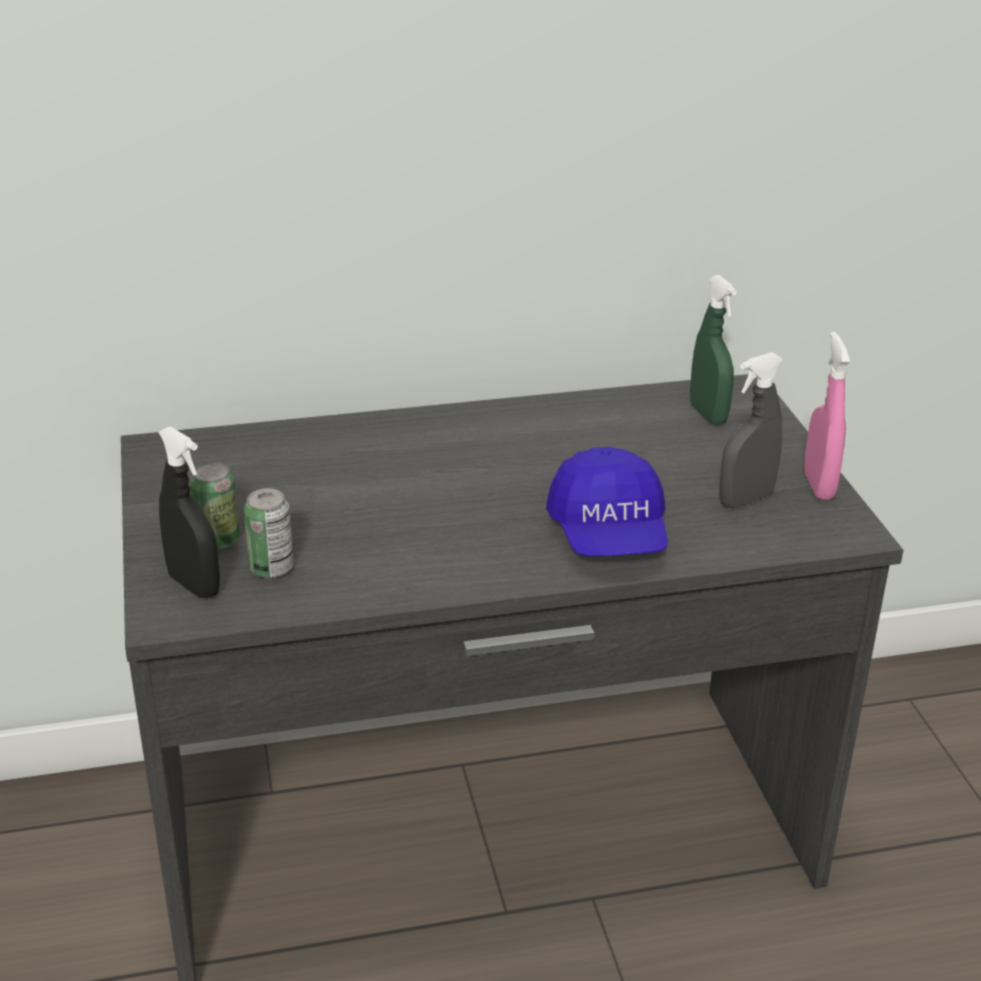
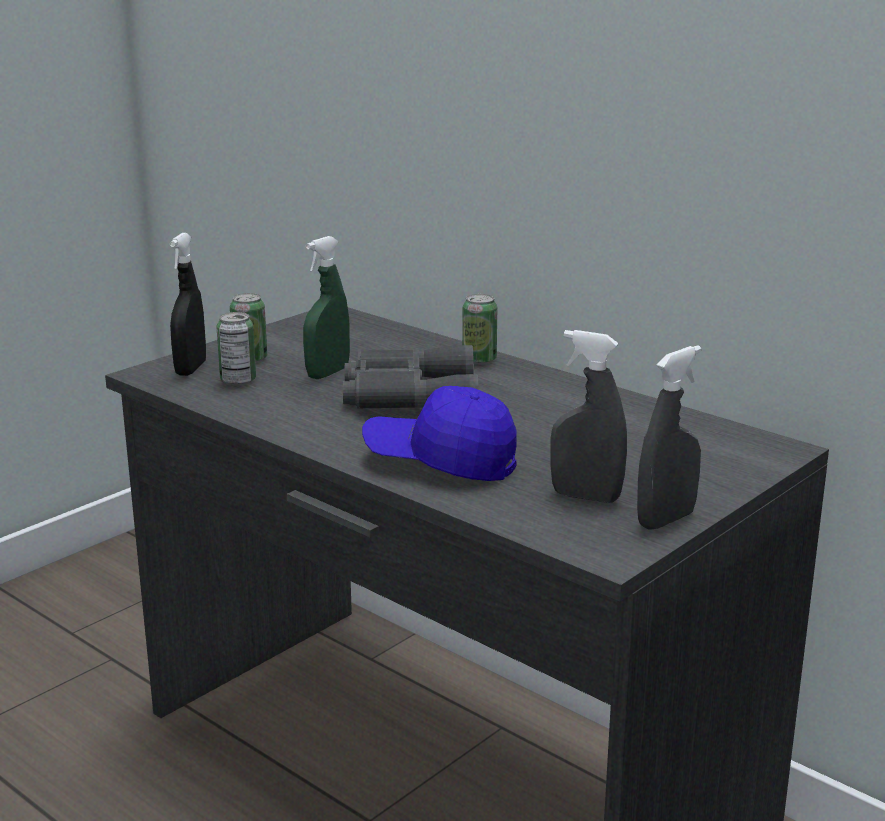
camera: 55 degrees right, 10 degrees down
(400, 426) = (479, 360): none -> can
(435, 493) = (406, 395): none -> grey binoculars
(609, 535) = (441, 462): blue cap -> blue cap turned 60 degrees clockwise
(708, 414) = (704, 447): green spray bottle -> green spray bottle (328, 373)
(818, 486) = (666, 520): pink spray bottle -> grey spray bottle

